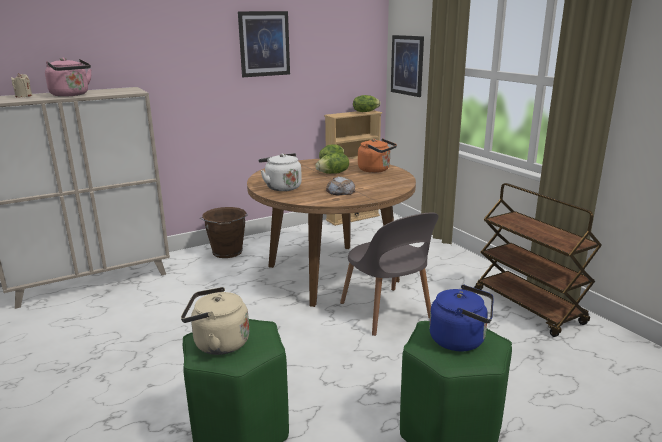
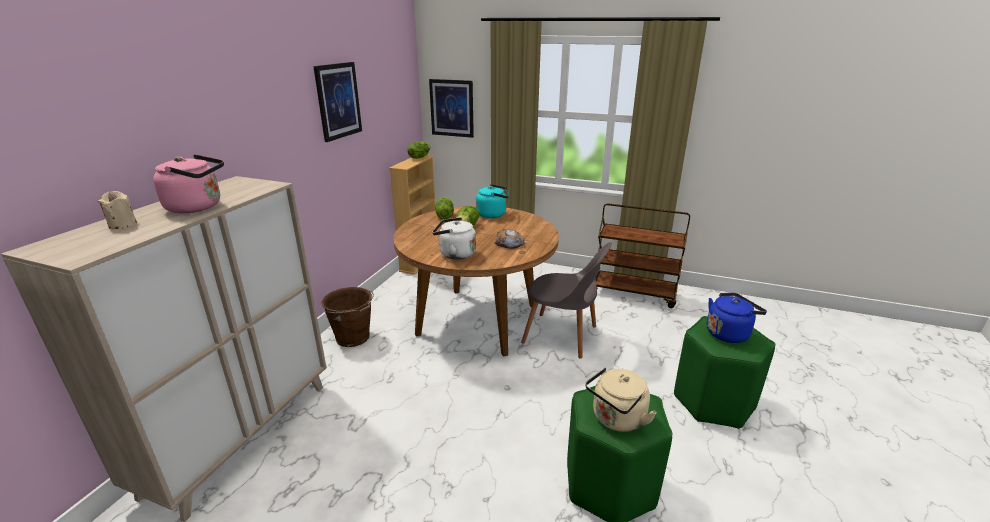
camera: 40 degrees left, 5 degrees up
(376, 170) = (493, 214): orange kettle -> turquoise kettle

